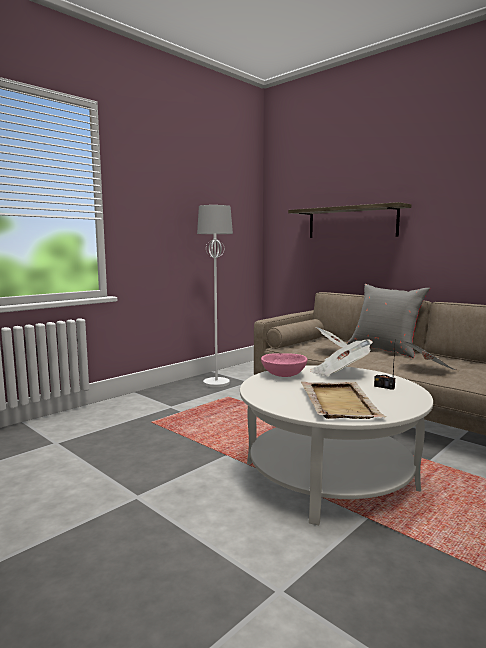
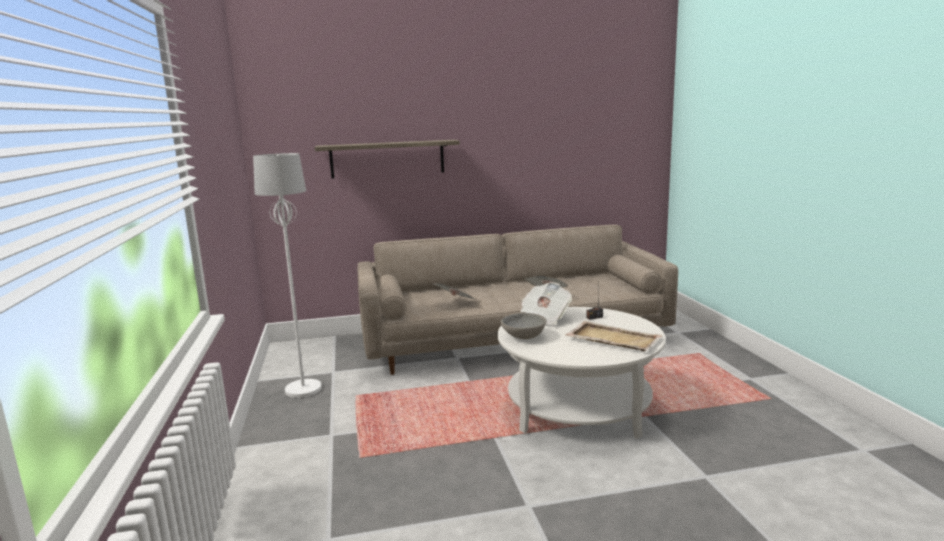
camera: 55 degrees left, 5 degrees up
(284, 375) = (523, 336): pink bowl -> grey bowl
(384, 349) = (473, 288): grey pillow -> none

